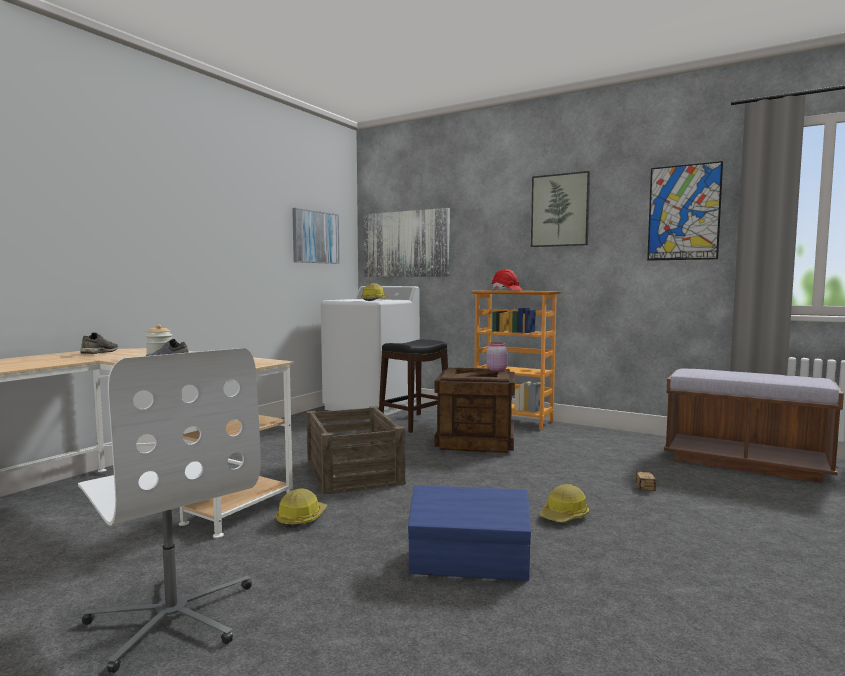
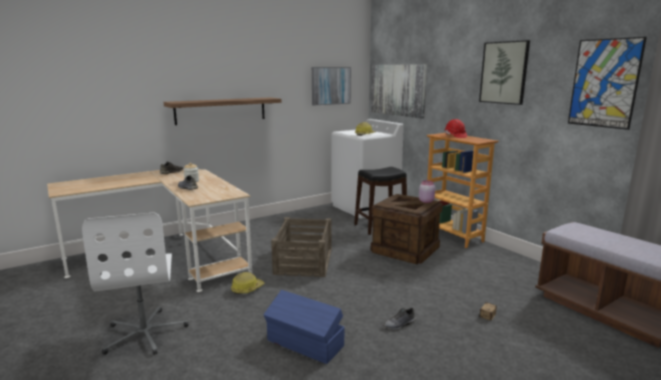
camera: 25 degrees right, 10 degrees up
(171, 257) = (221, 110): none -> shelf
(564, 516) = (399, 325): hard hat -> grey shoe

